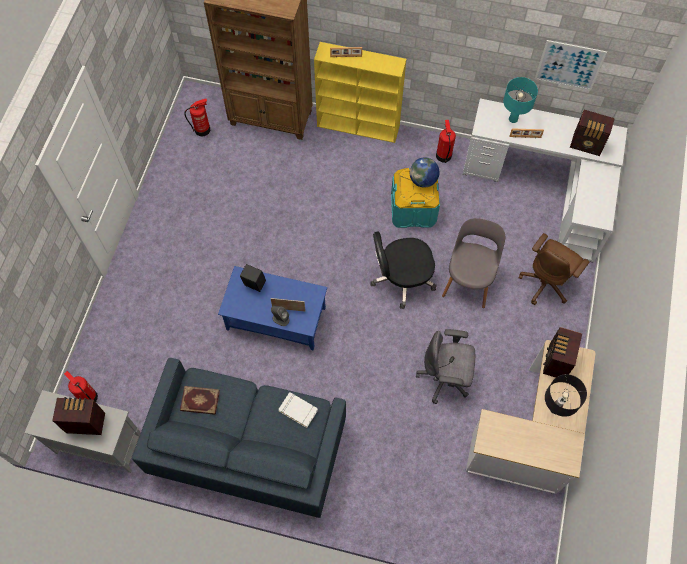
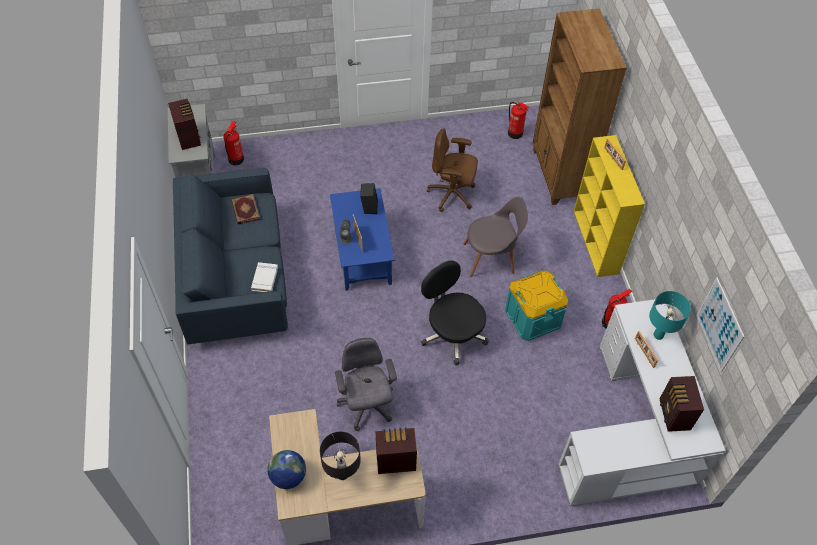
camera: 65 degrees right, 10 degrees down
(423, 180) = (547, 293): globe -> globe (288, 476)
(469, 280) = (483, 392): grey chair -> grey chair (491, 258)
(546, 283) = (518, 465): brown office chair -> brown office chair (452, 195)

